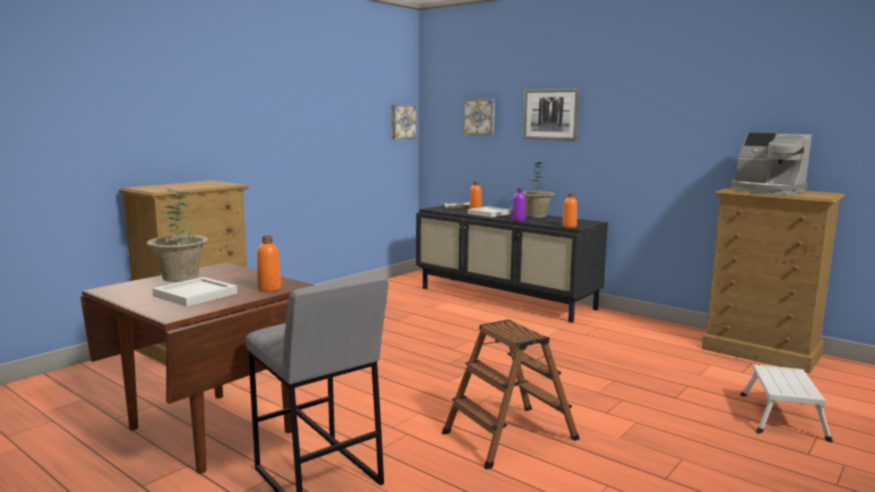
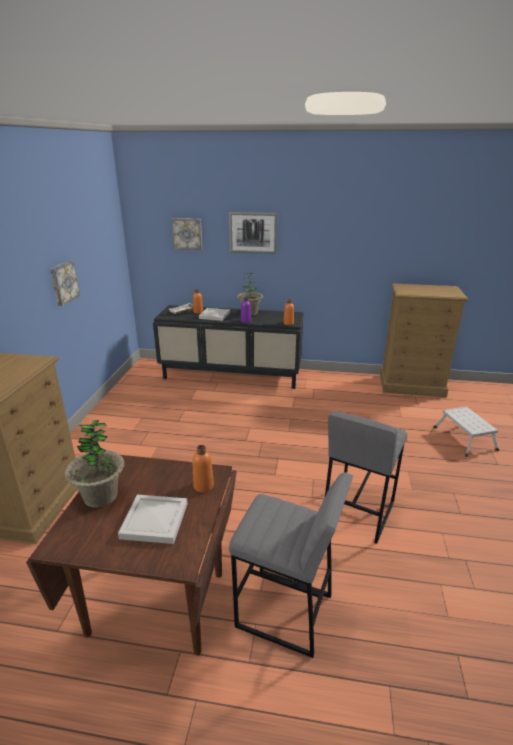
camera: 30 degrees left, 15 degrees up
(402, 121) = (116, 240): picture -> picture (63, 282)
(509, 436) = (358, 513): brown step ladder -> grey stool
(766, 190) = (420, 289): coffee machine -> none

